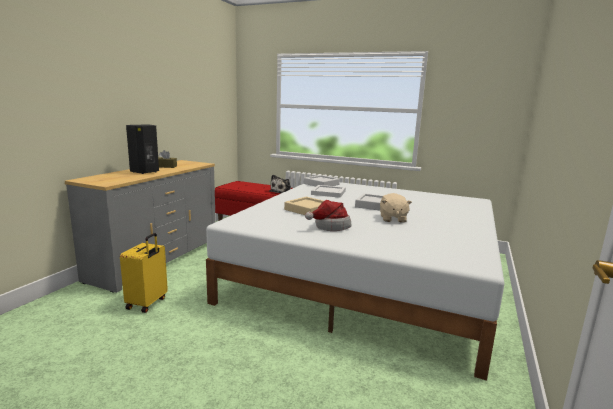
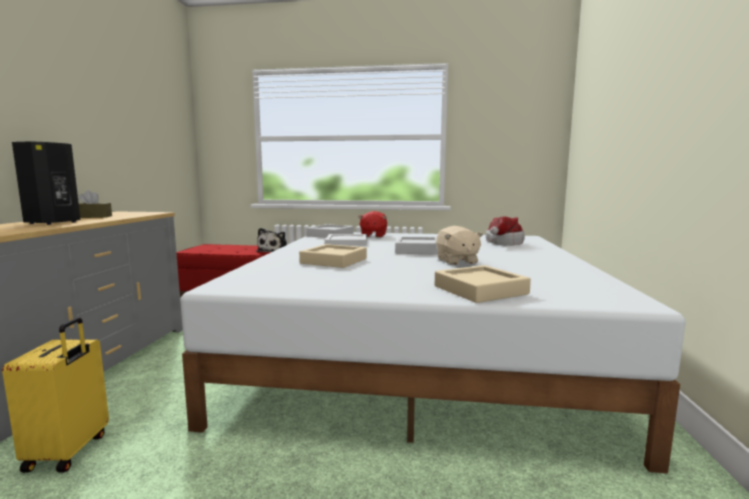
camera: 15 degrees left, 5 degrees down
(329, 226) = (381, 276): hat -> hat (502, 243)
(353, 187) = (373, 235): none -> red plush toy
(384, 244) = (480, 290): none -> beige tray

